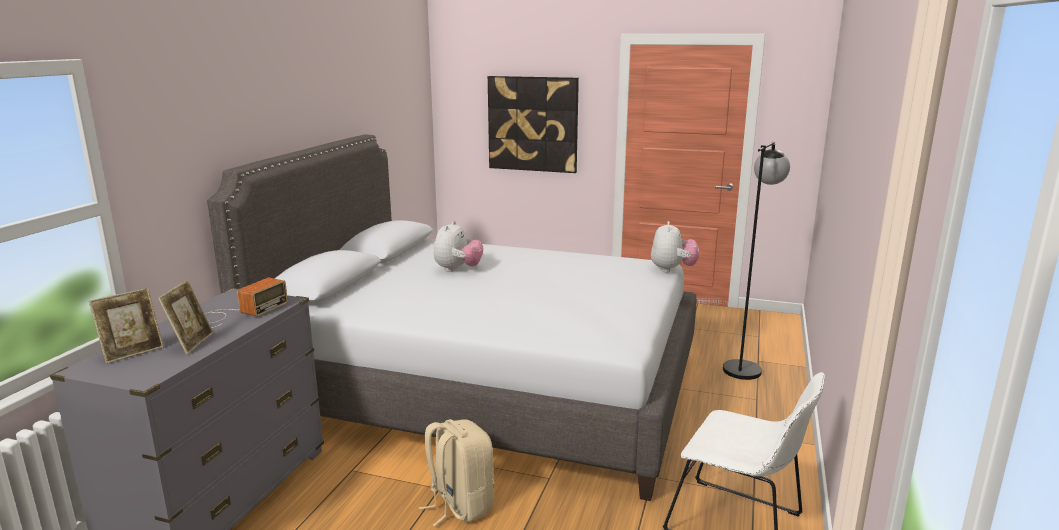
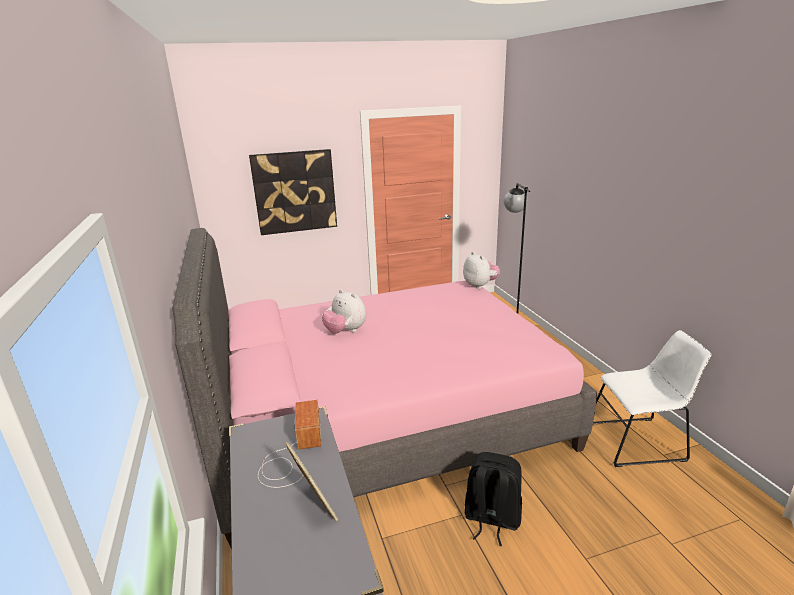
camera: 35 degrees left, 5 degrees up
(133, 352) = (274, 550): picture frame -> none
(457, 269) = (345, 331): plush toy -> plush toy turned 150 degrees clockwise
(459, 505) = (491, 519): beige backpack -> black backpack
(485, 388) = (386, 419): grey bed -> pink bed

